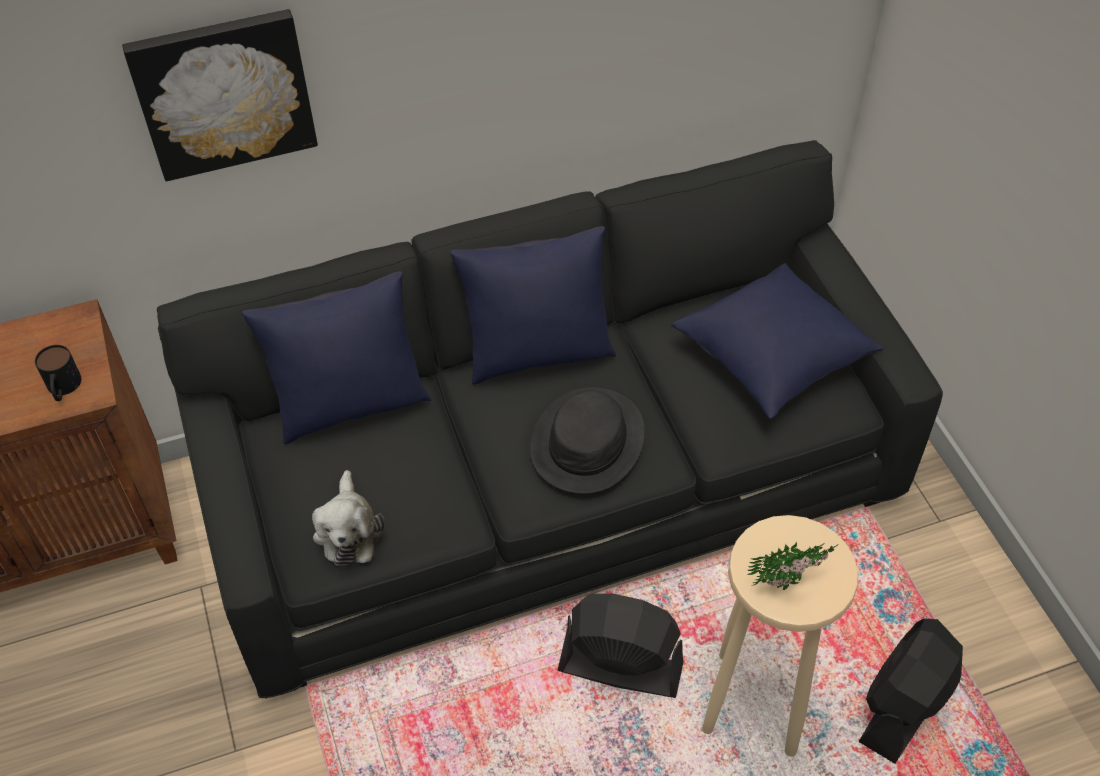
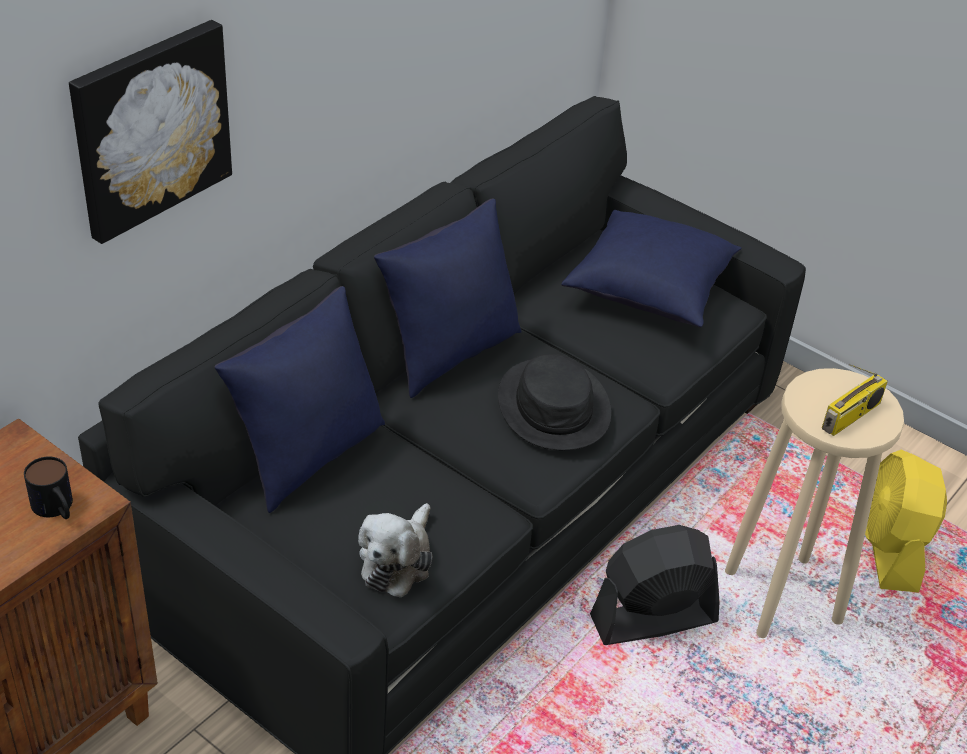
camera: 35 degrees left, 10 degrees down
(348, 530) = (397, 561): plush toy -> plush toy turned 60 degrees clockwise
(790, 582) = (851, 417): potted plant -> radio
(903, 706) = (890, 549): black fan -> yellow fan

